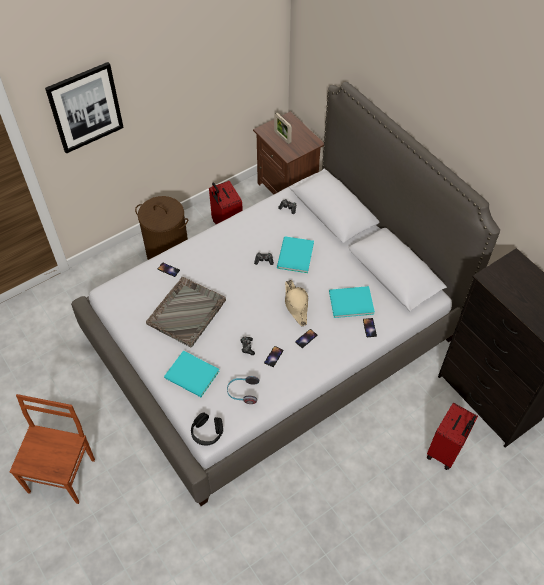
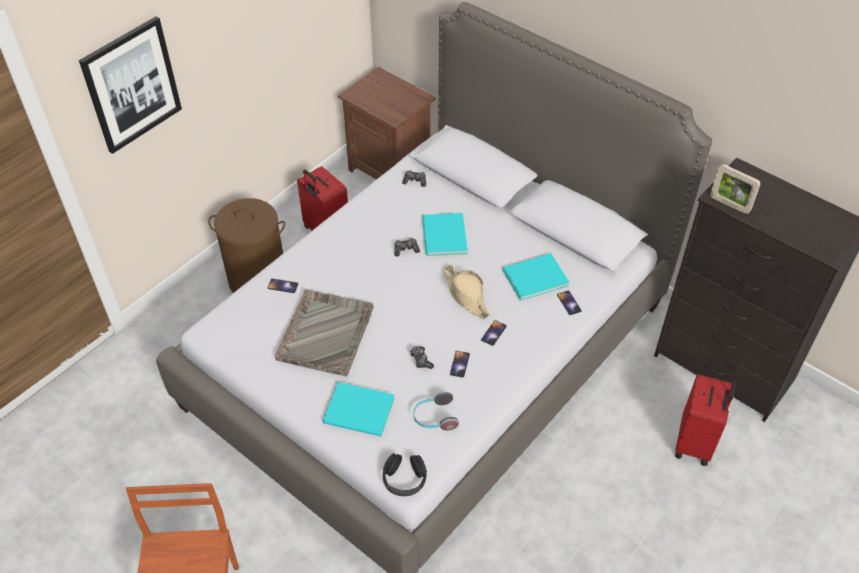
camera: 15 degrees left, 5 degrees down
(282, 137) = (379, 98): picture frame -> picture frame (729, 204)

